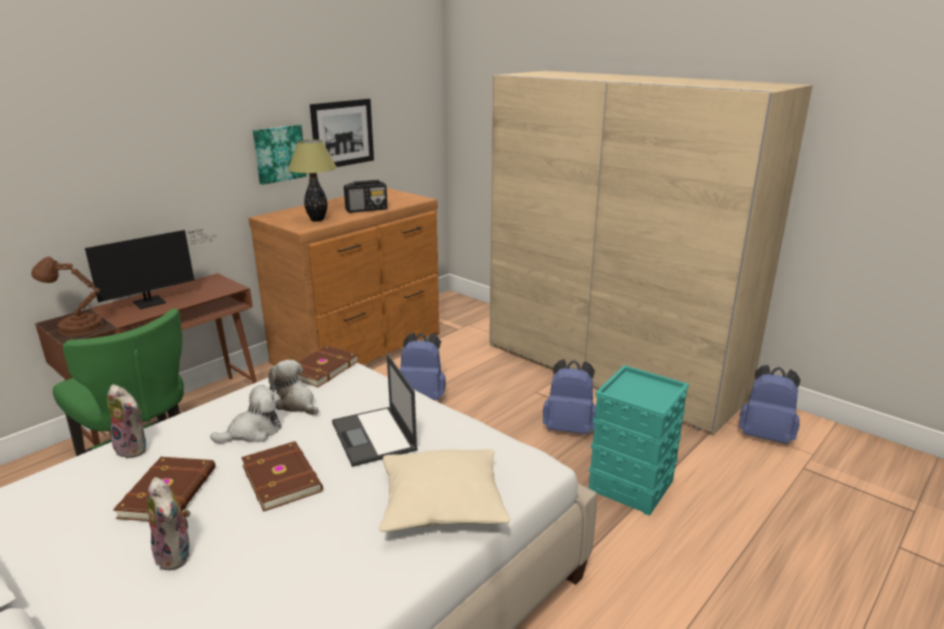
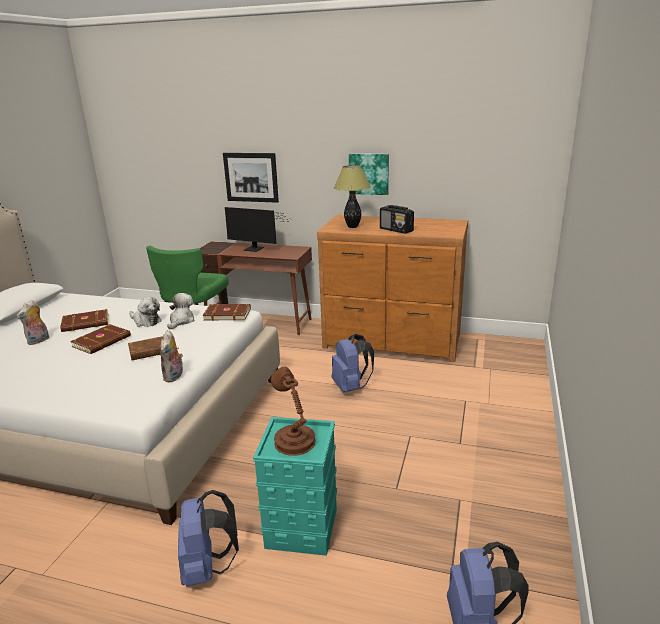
camera: 65 degrees right, 0 degrees up
(77, 327) = (211, 248): brown table lamp -> brown table lamp (293, 440)
(134, 448) = (121, 304): plush toy -> plush toy (174, 377)
(342, 133) = (431, 166): picture -> picture (251, 177)
(374, 436) = (151, 351): laptop -> brown book
(442, 504) = (84, 389): beige pillow -> none
(569, 428) = (367, 470): blue backpack -> blue backpack (207, 568)
(610, 370) = (500, 470): beige wardrobe -> none

